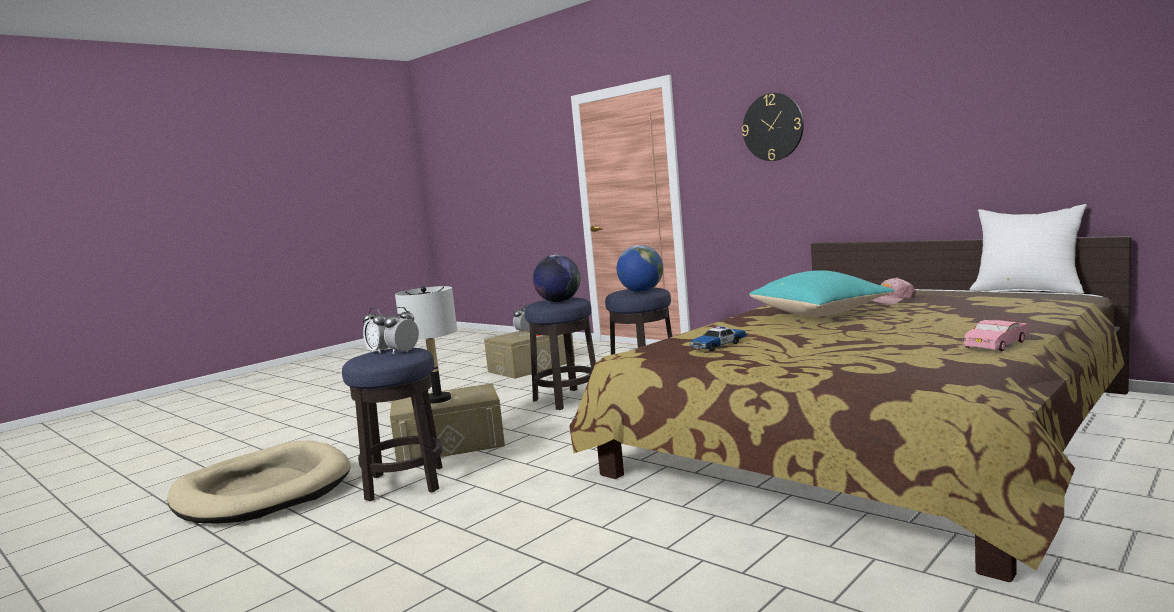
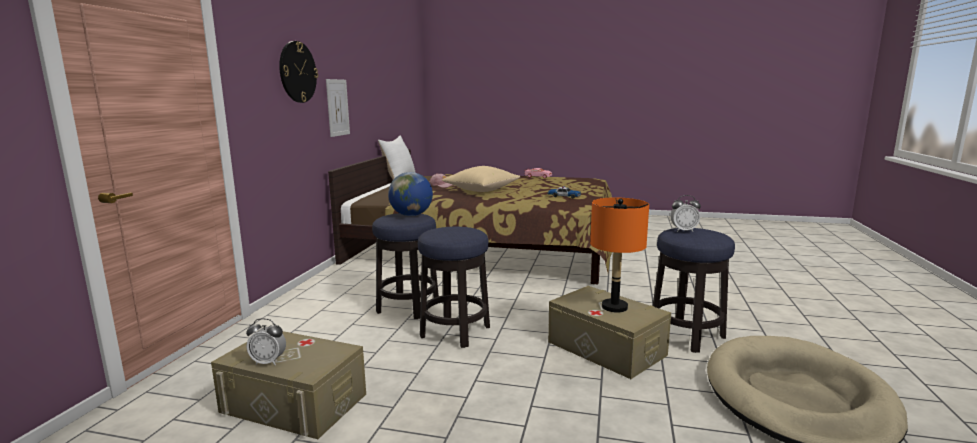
camera: 120 degrees left, 5 degrees up
(380, 351) = (694, 237): alarm clock -> none
(438, 399) = (614, 307): grey table lamp -> orange table lamp
(558, 301) = (459, 230): globe -> none
(821, 314) = (481, 190): turquoise pillow -> beige pillow
(854, 161) = (337, 107): none -> picture

